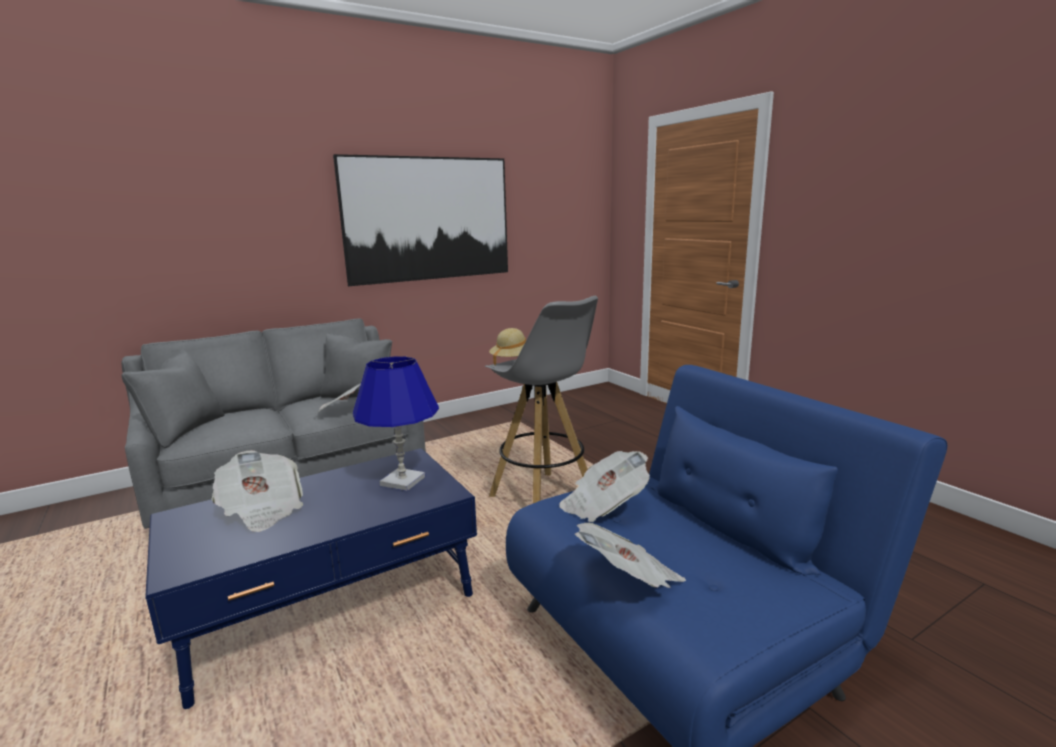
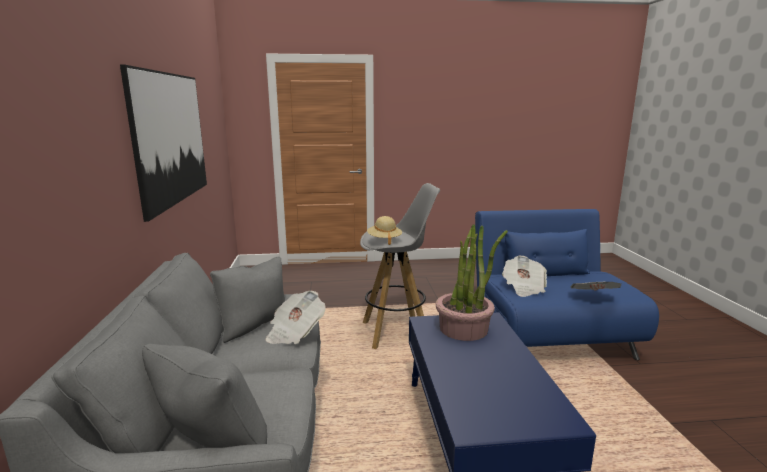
camera: 65 degrees left, 0 degrees up
(262, 510) = (480, 384): newspaper -> none
(402, 481) = (464, 328): blue table lamp -> potted plant

